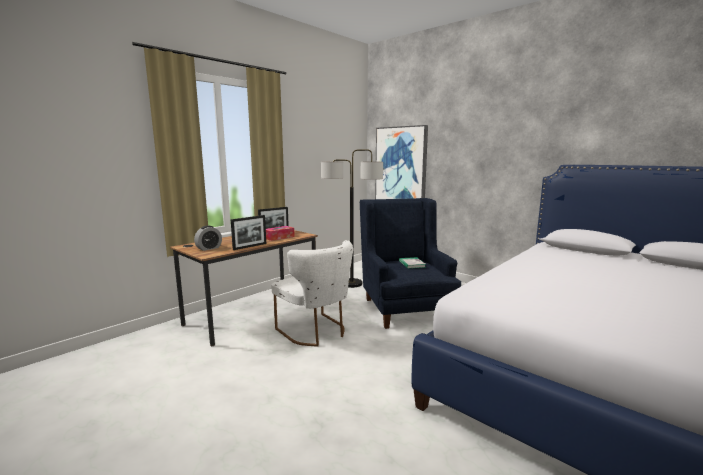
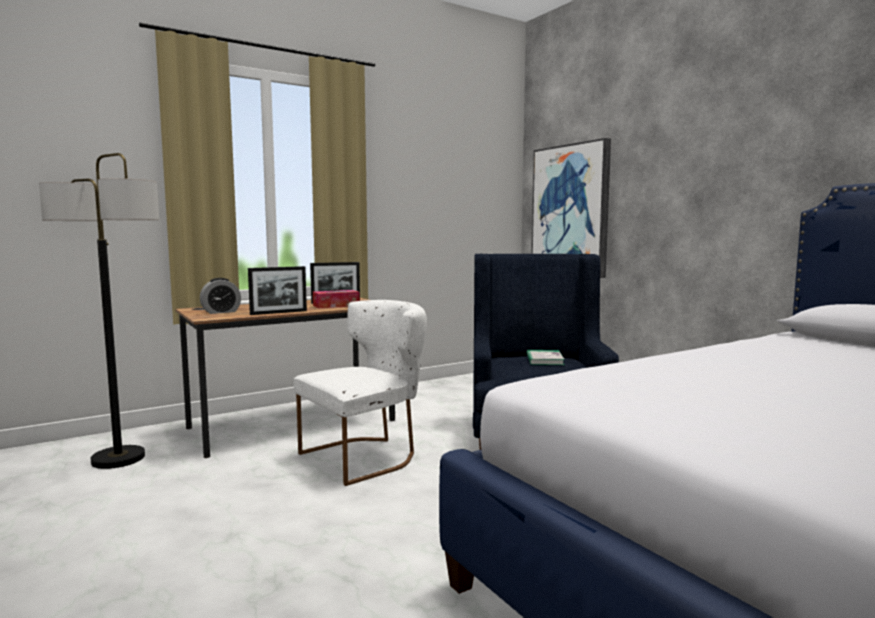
camera: 15 degrees right, 5 degrees down
(316, 332) = (366, 456): white chair -> white chair turned 105 degrees counterclockwise
(351, 283) = (470, 397): floor lamp -> floor lamp (118, 459)

